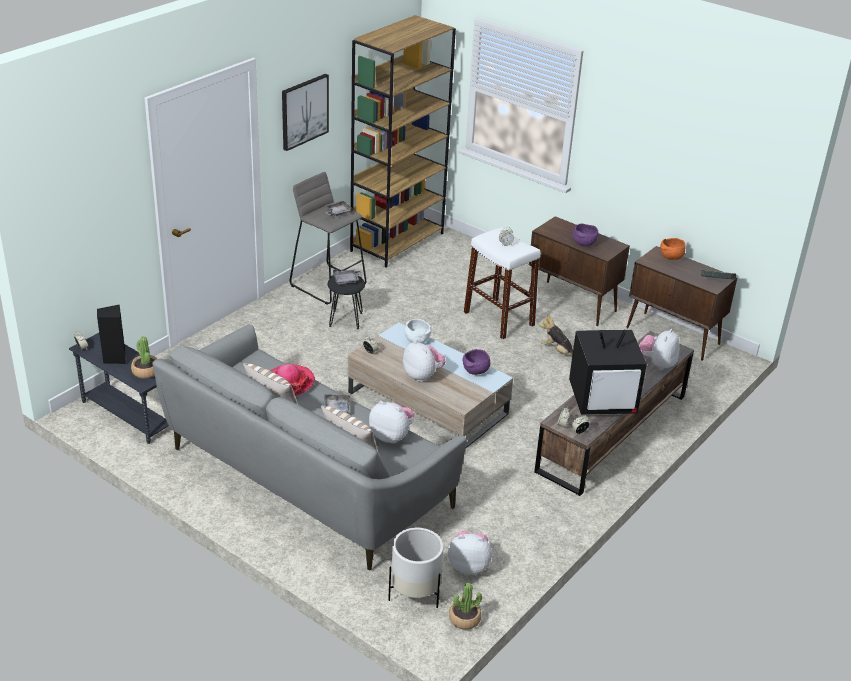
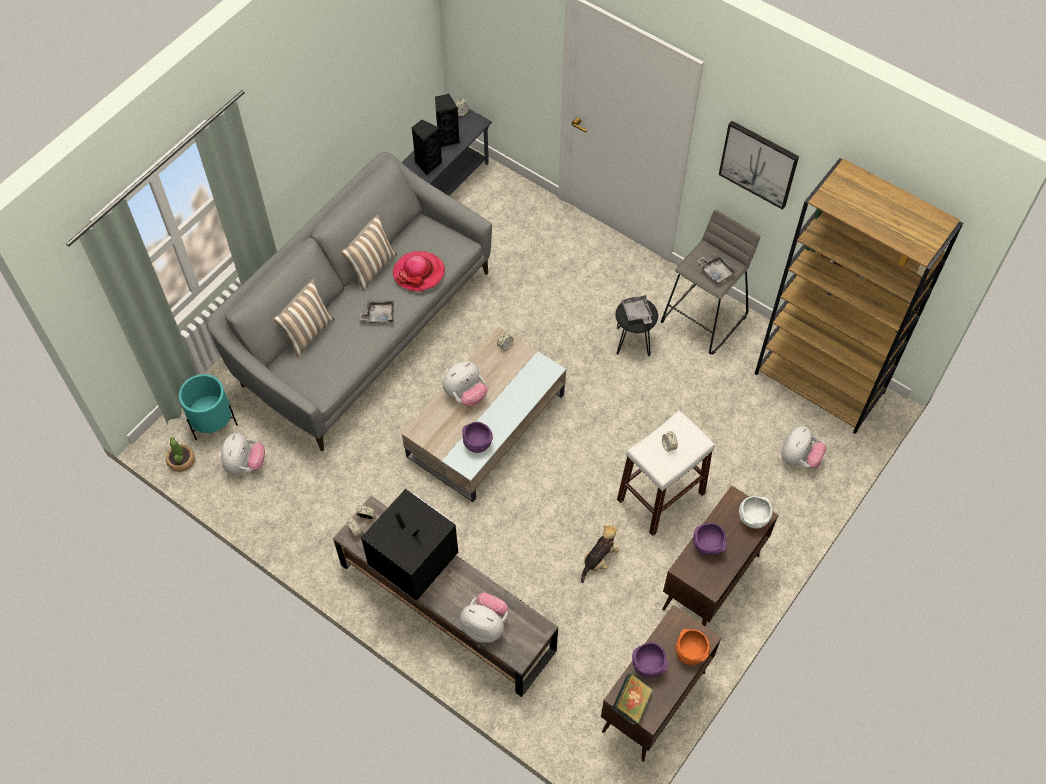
camera: 90 degrees right, 25 degrees up
(146, 371) = (427, 164): potted plant -> black speaker
(391, 436) = (339, 362): plush toy -> plush toy (799, 458)
(415, 593) = (213, 422): white planter -> turquoise planter
(416, 340) = (530, 387): white bowl -> white bowl (753, 517)
(603, 400) = (412, 560): television -> television turned 135 degrees clockwise
(685, 274) = (649, 665): none -> purple bowl

